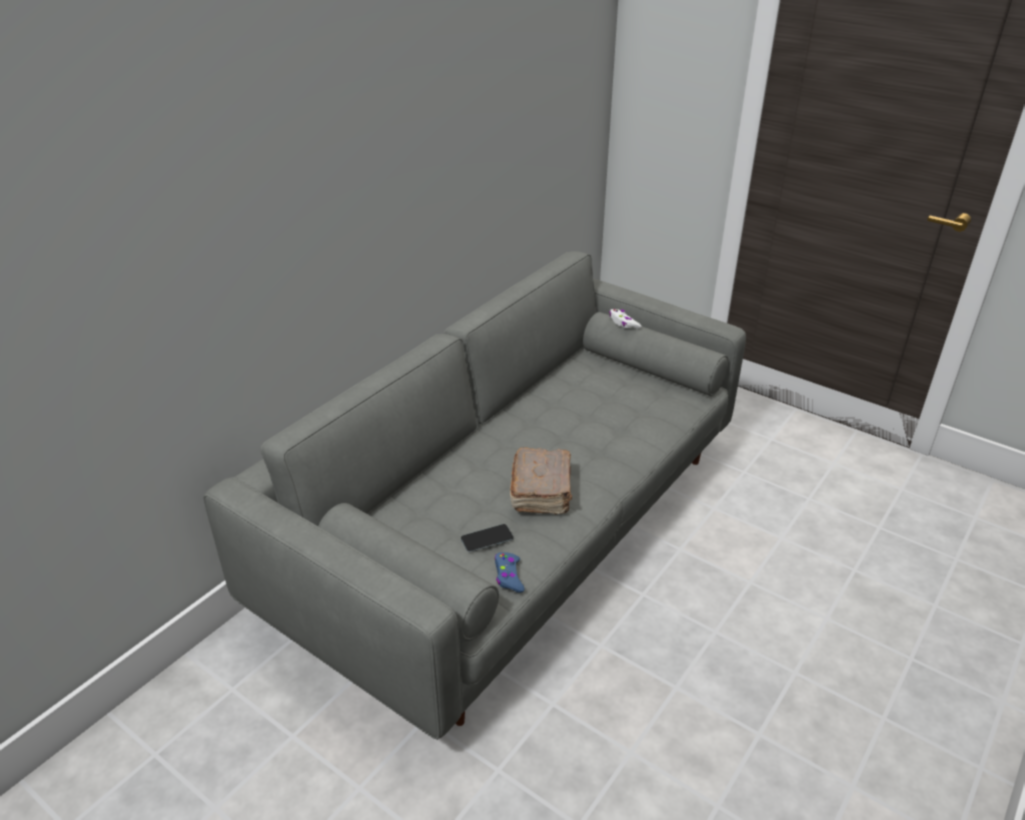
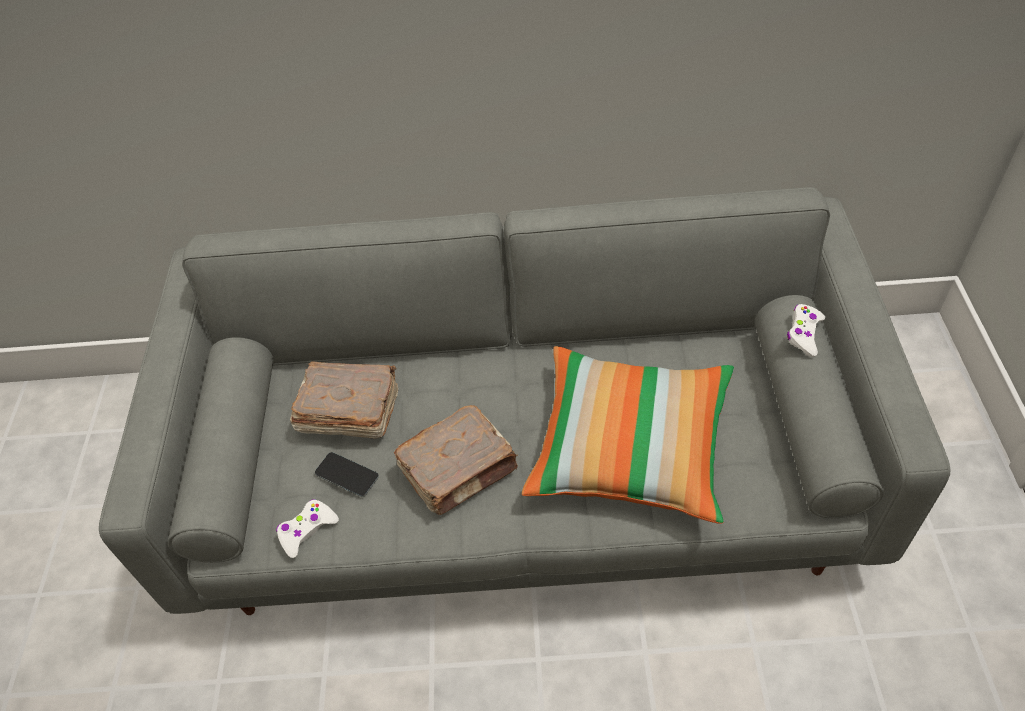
camera: 55 degrees right, 15 degrees up
(436, 515) = (348, 411): none -> brown book
(508, 576) = (307, 530): blue game controller -> white game controller
(602, 427) = (631, 447): none -> pillow

